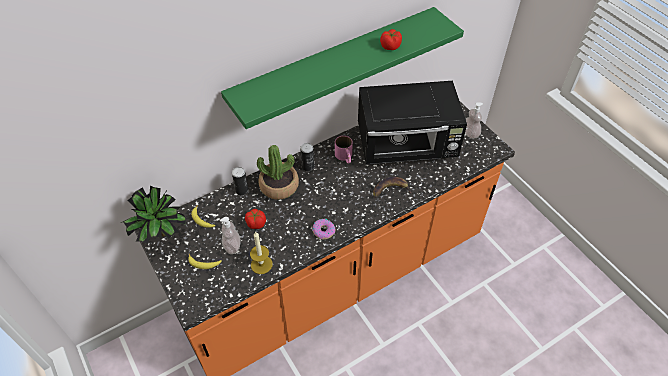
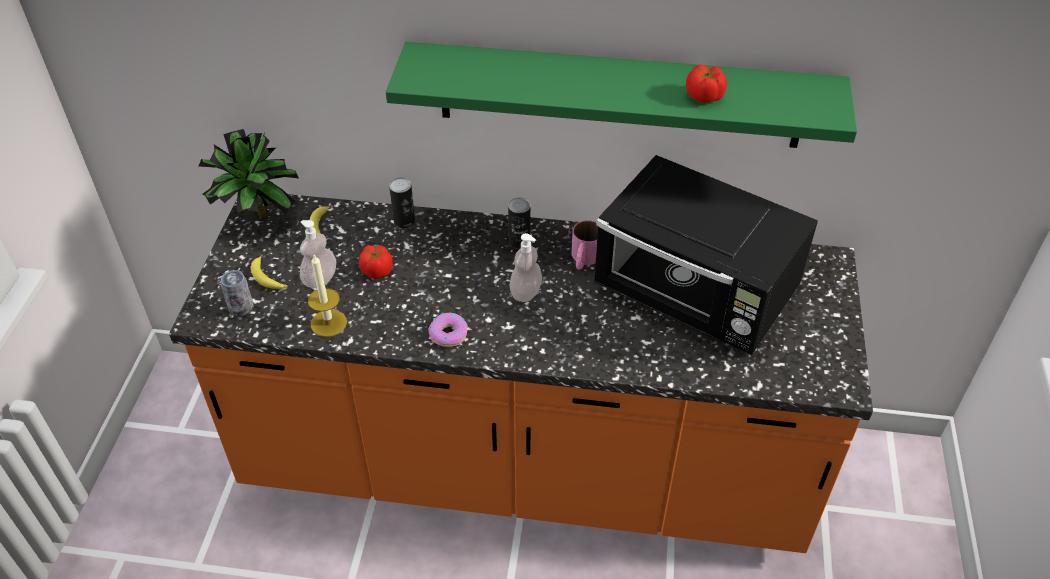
camera: 40 degrees right, 5 degrees down
(207, 287) = (241, 308): none -> can
(279, 186) = (455, 243): potted plant -> none
(390, 189) = (601, 340): banana -> none
(470, 133) = (821, 339): soap dispenser -> soap dispenser (525, 292)

